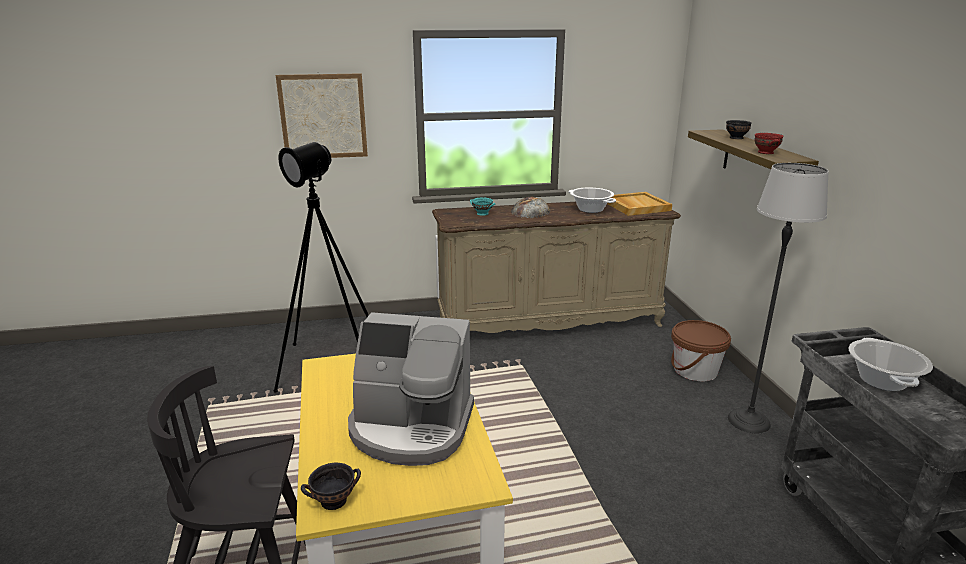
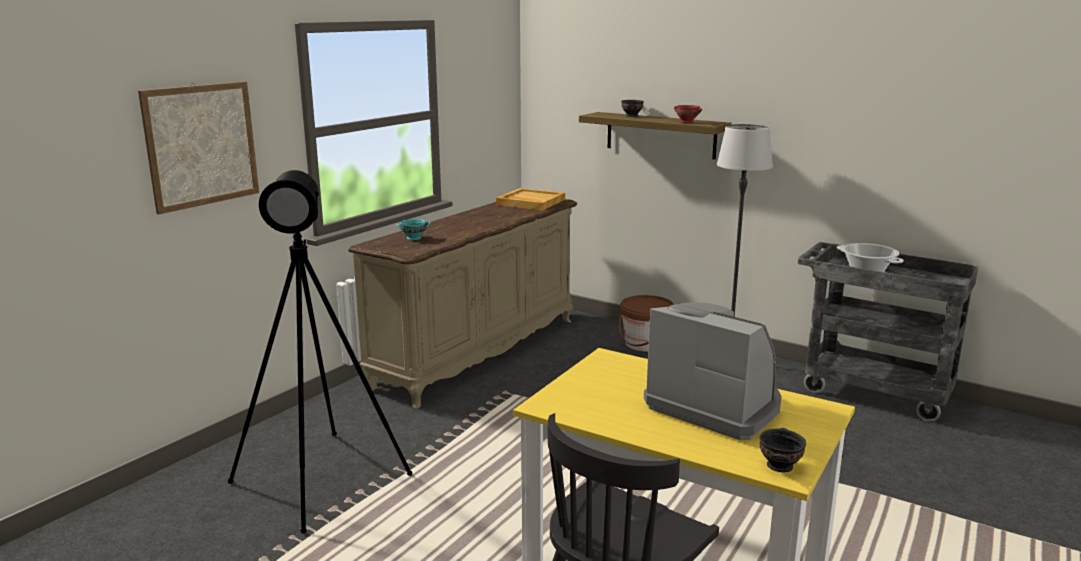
camera: 45 degrees left, 5 degrees down
(411, 428) = (715, 406): coffee machine -> coffee machine turned 105 degrees counterclockwise
(530, 211) = (453, 226): bread -> none
(591, 209) = (501, 212): cooking pot -> none

